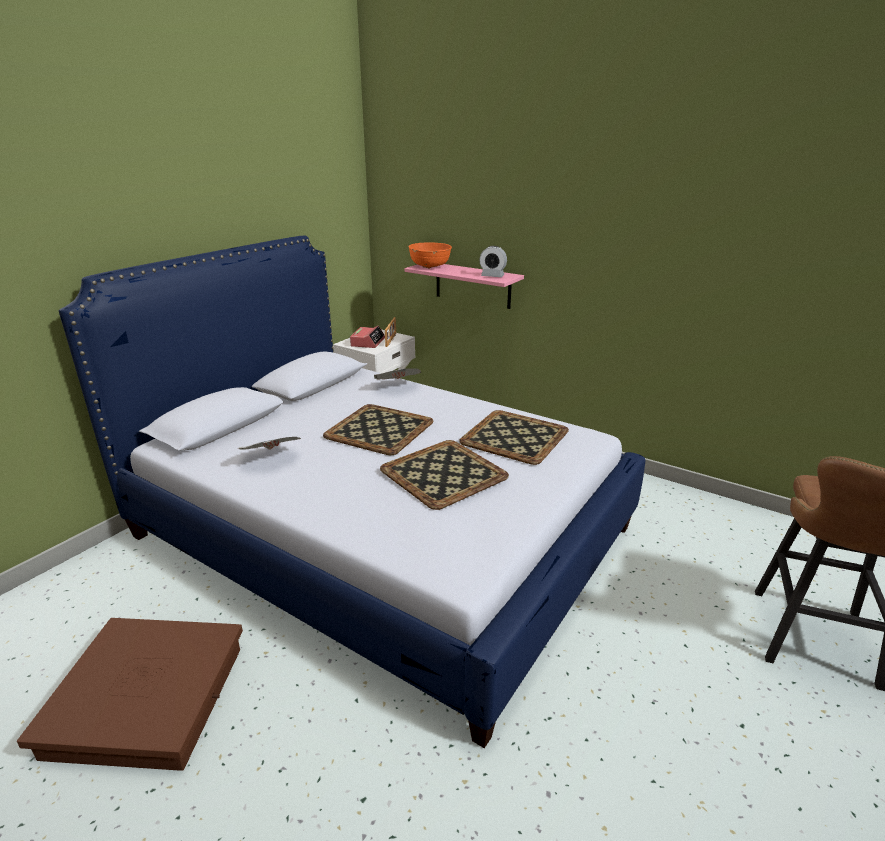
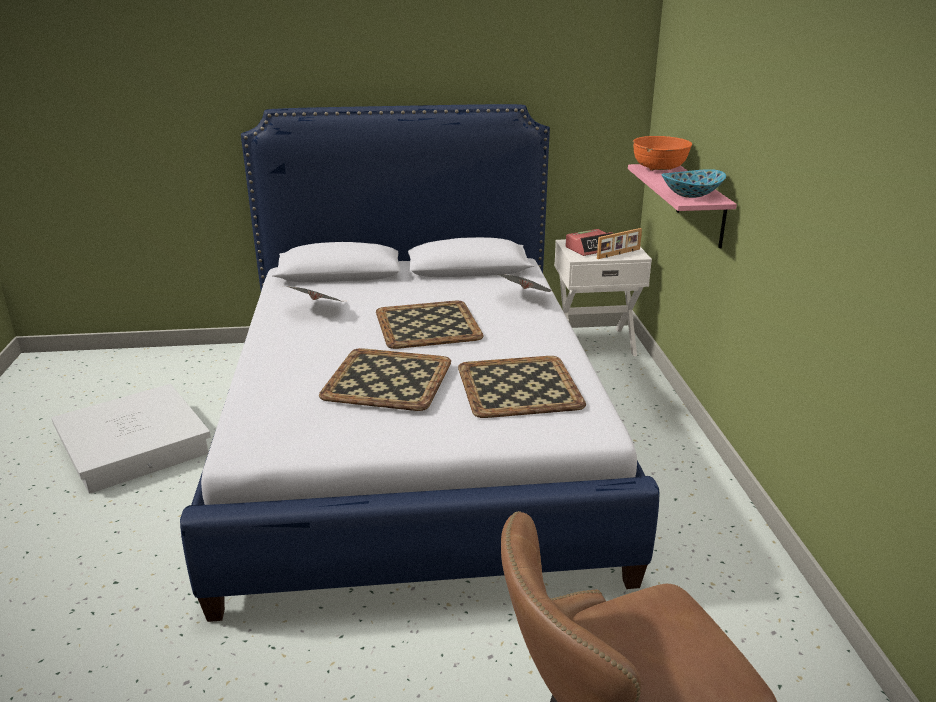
camera: 50 degrees right, 0 degrees up
(148, 699) = (135, 446): brown storage box -> white storage box
(492, 276) = (691, 195): alarm clock -> bowl

